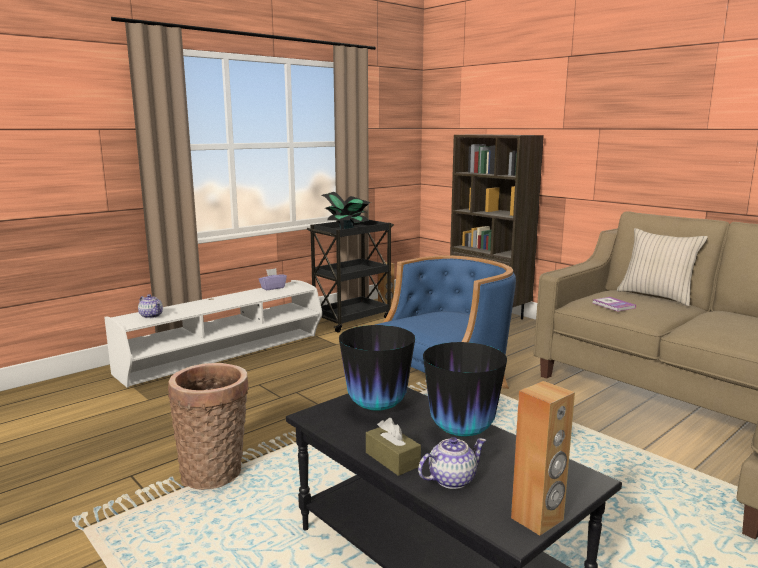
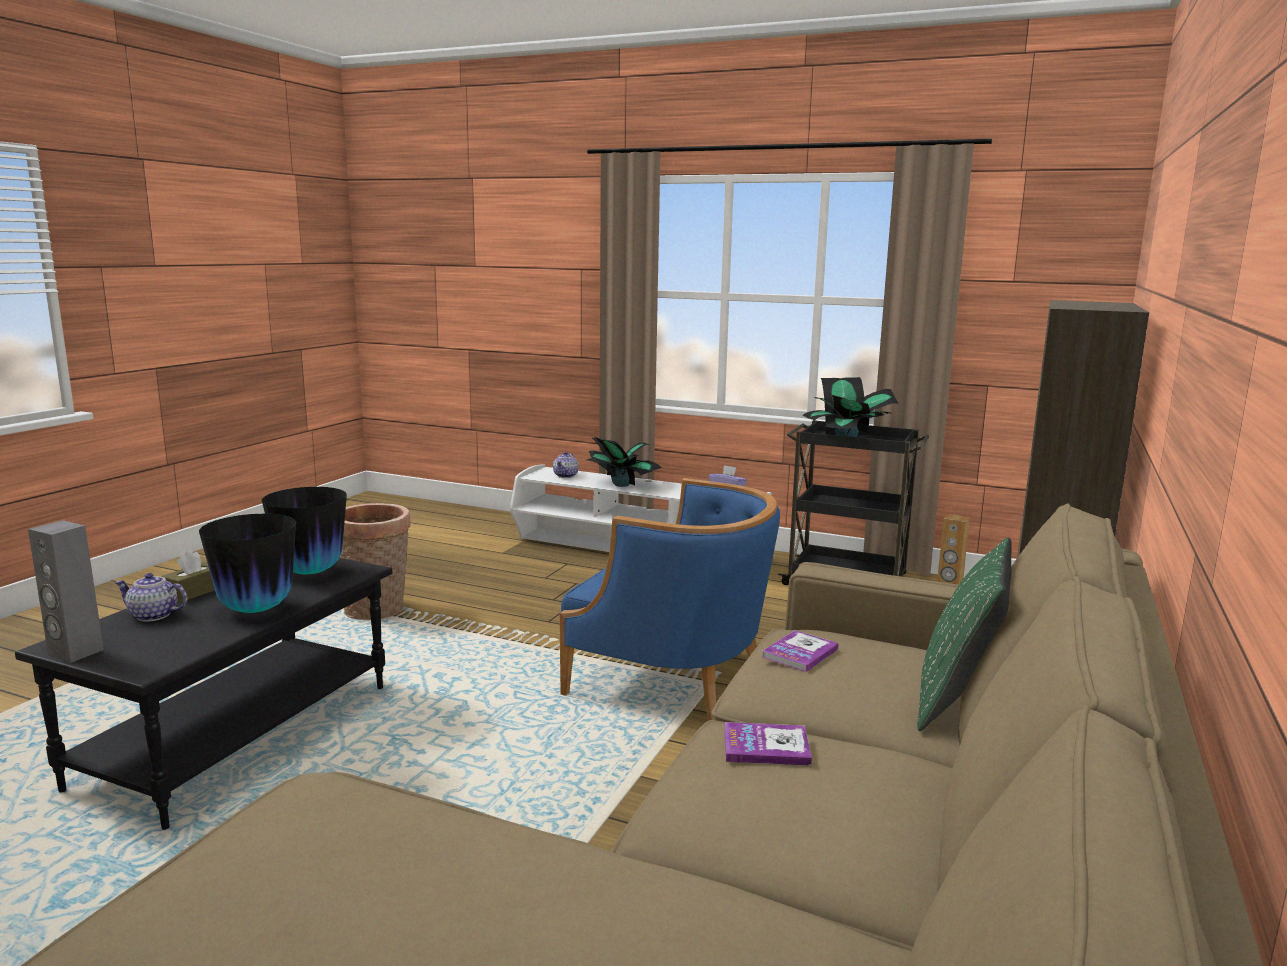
camera: 65 degrees right, 0 degrees up
(207, 306) = (621, 484): none -> potted plant
(451, 479) = (153, 615): teapot -> teapot turned 150 degrees clockwise
(537, 519) = (75, 652): brown speaker -> grey speaker
(656, 296) = (958, 698): beige pillow -> green pillow
(715, 325) = (766, 746): none -> book

